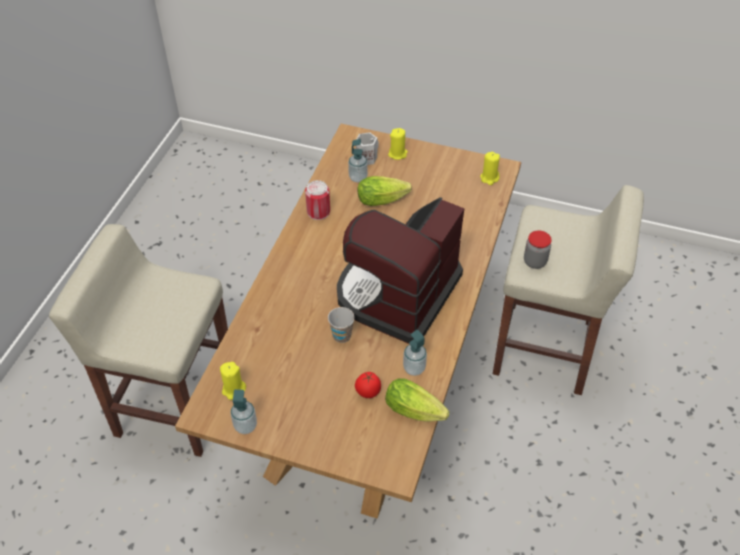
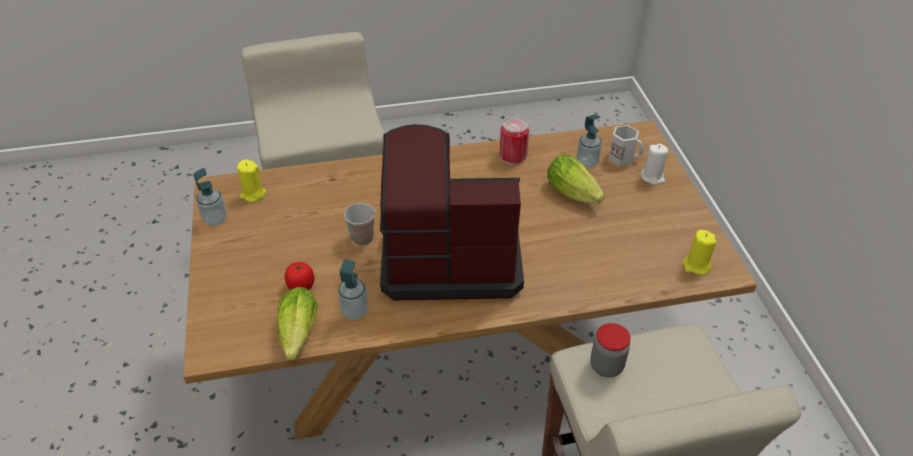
camera: 60 degrees right, 5 degrees down
(397, 154) = (652, 177): yellow candle -> white candle

